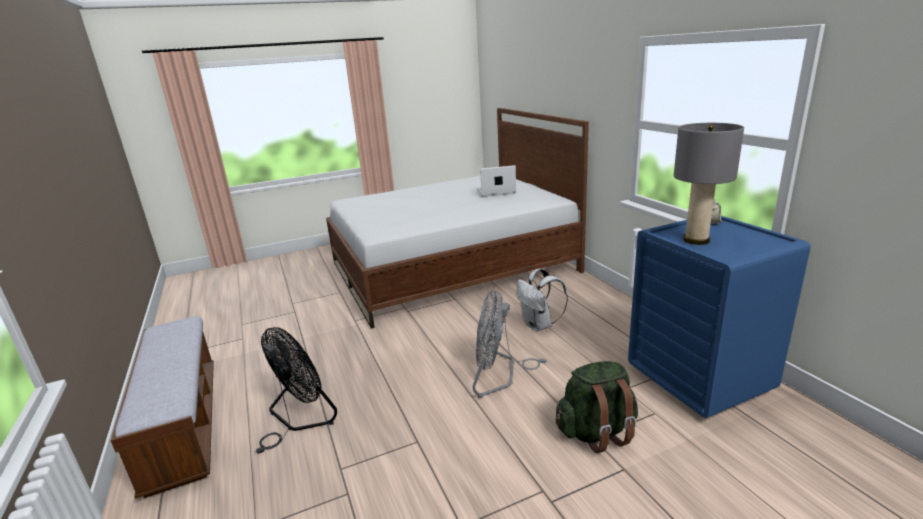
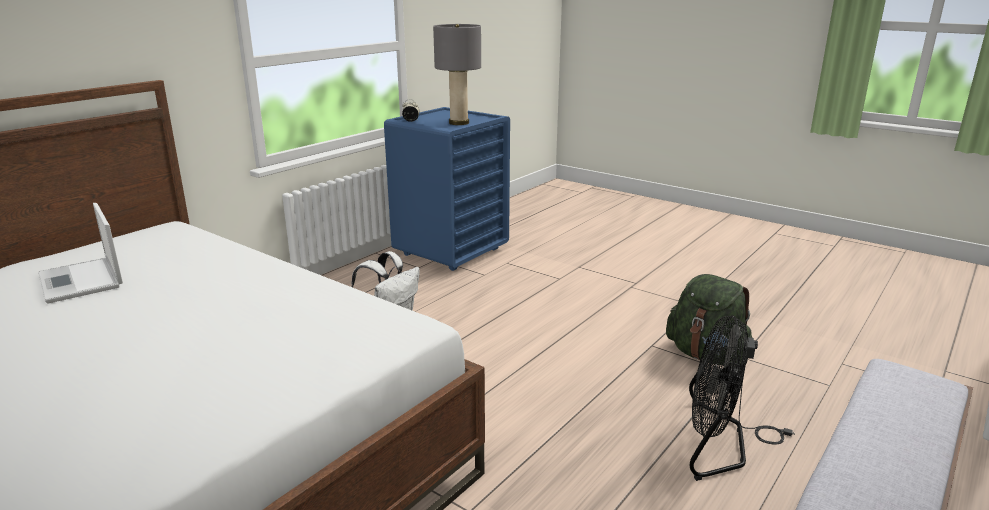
camera: 120 degrees left, 0 degrees up
(500, 371) = (506, 332): grey fan -> none
(596, 432) = (551, 278): green backpack -> green backpack (707, 355)

